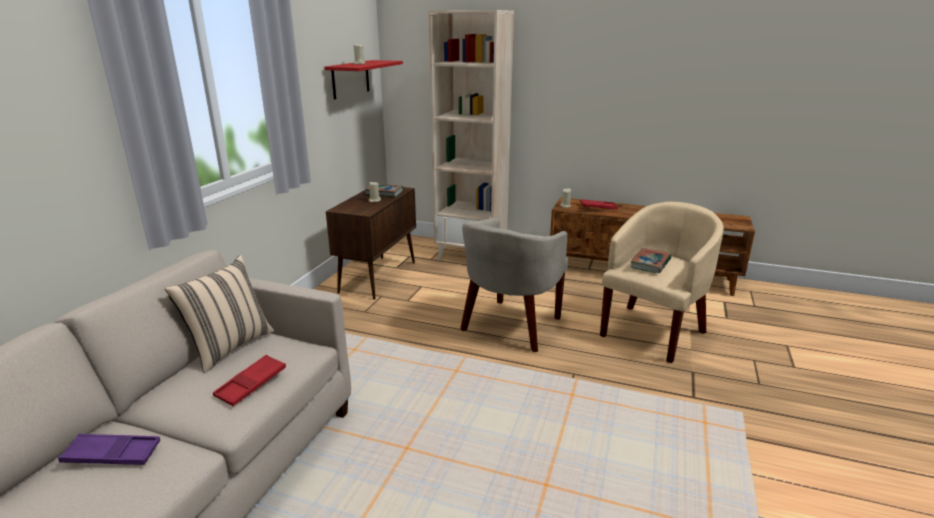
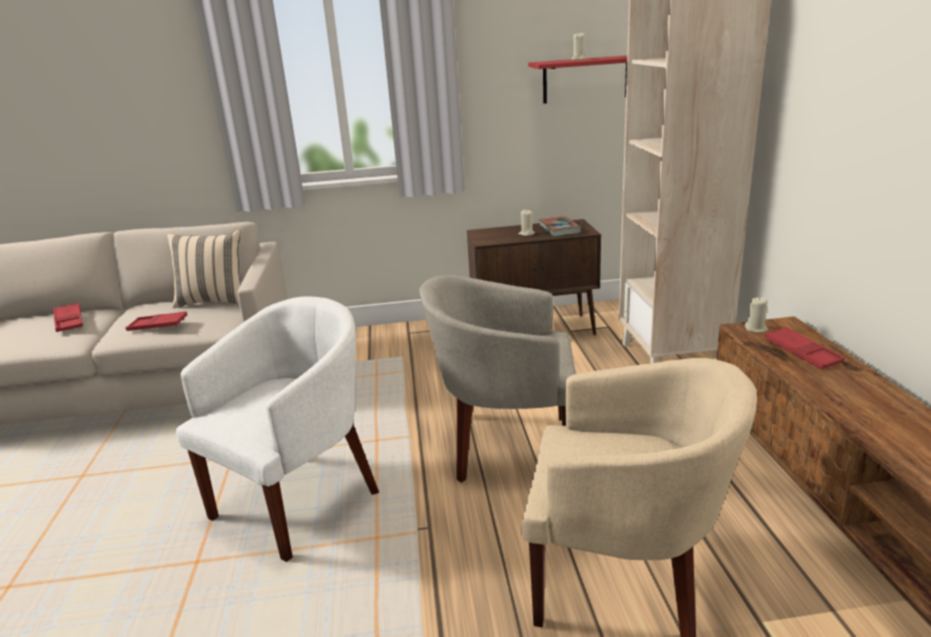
camera: 65 degrees right, 0 degrees up
(112, 454) = (69, 321): purple tray -> red tray
(501, 421) = (298, 499): none -> white armchair
(650, 263) = (601, 449): book -> none

